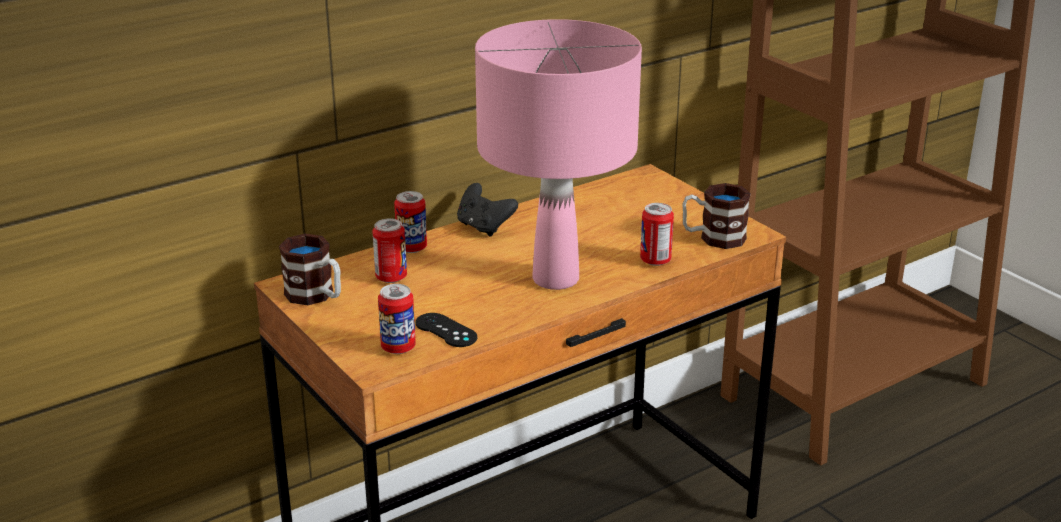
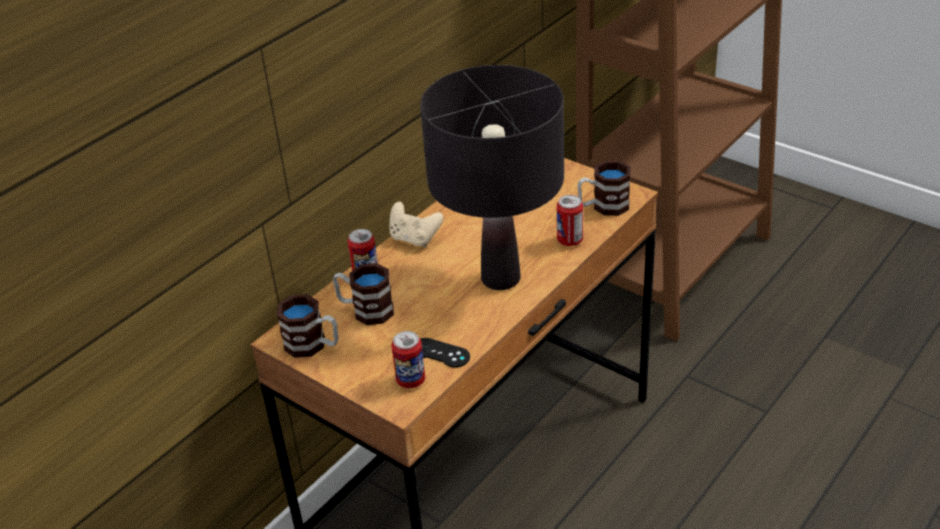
camera: 15 degrees left, 10 degrees up
(391, 277) = (365, 310): can -> mug
(484, 227) = (414, 239): black game controller -> beige game controller
(556, 279) = (501, 278): pink table lamp -> black table lamp

